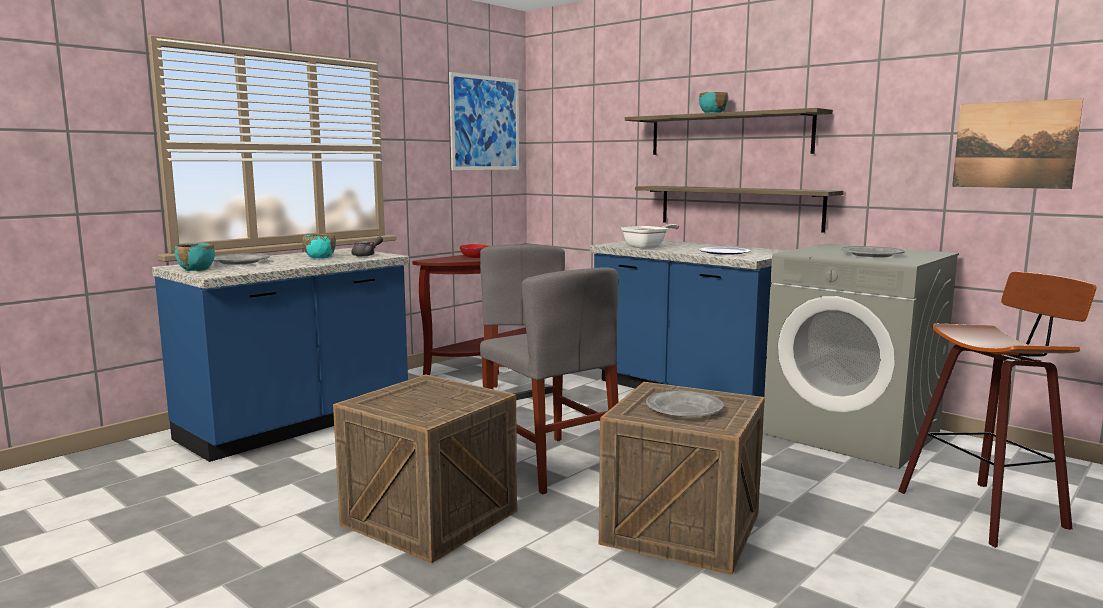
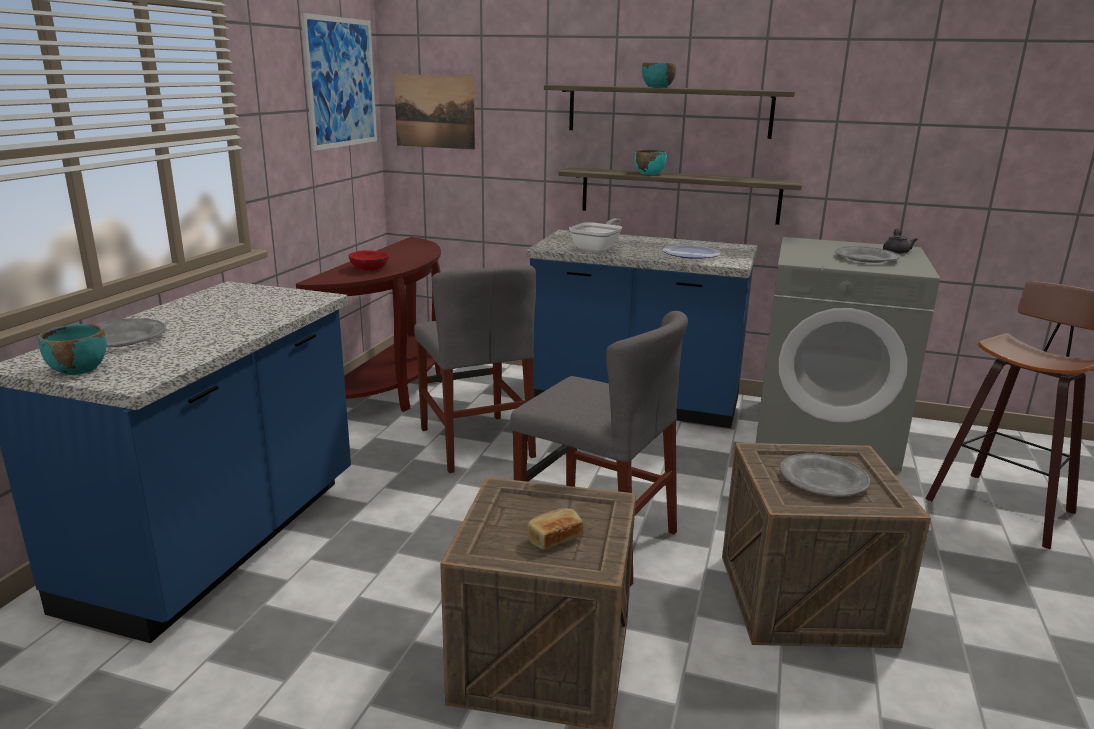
camera: 25 degrees left, 10 degrees up
(320, 257) = (227, 311): turquoise bowl -> turquoise bowl (649, 173)
(367, 255) = (288, 299): grey teapot -> grey teapot (896, 251)
(423, 406) = (554, 538): none -> bread
(1014, 145) = (981, 140): picture -> picture (435, 111)

